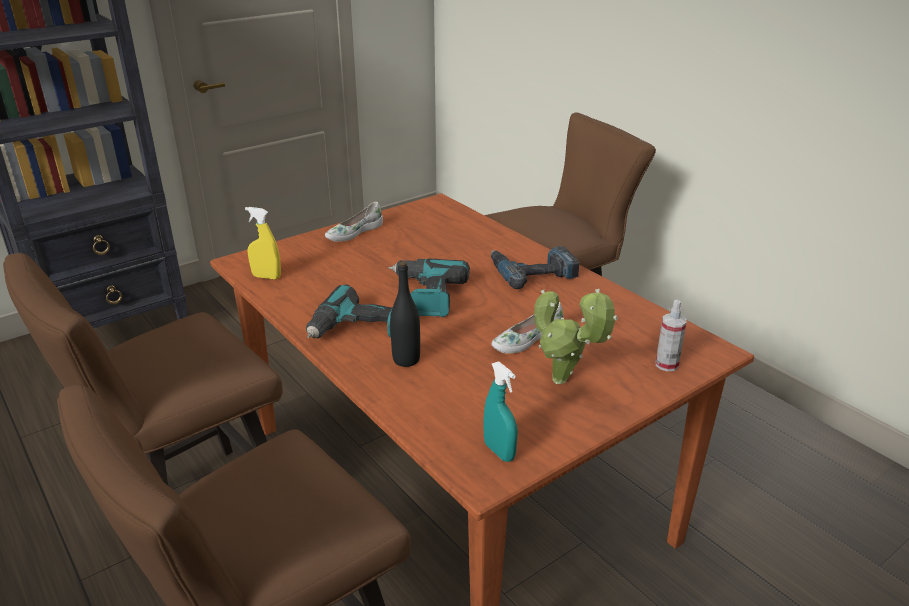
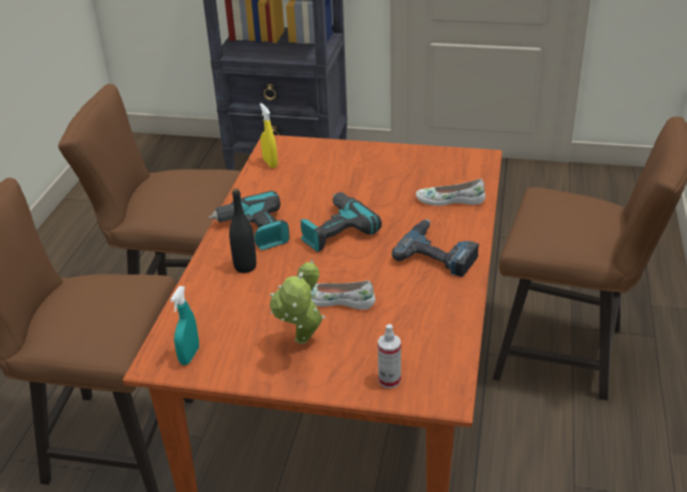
camera: 50 degrees right, 5 degrees up
(354, 232) = (376, 155): white shoe -> white shoe (450, 200)

